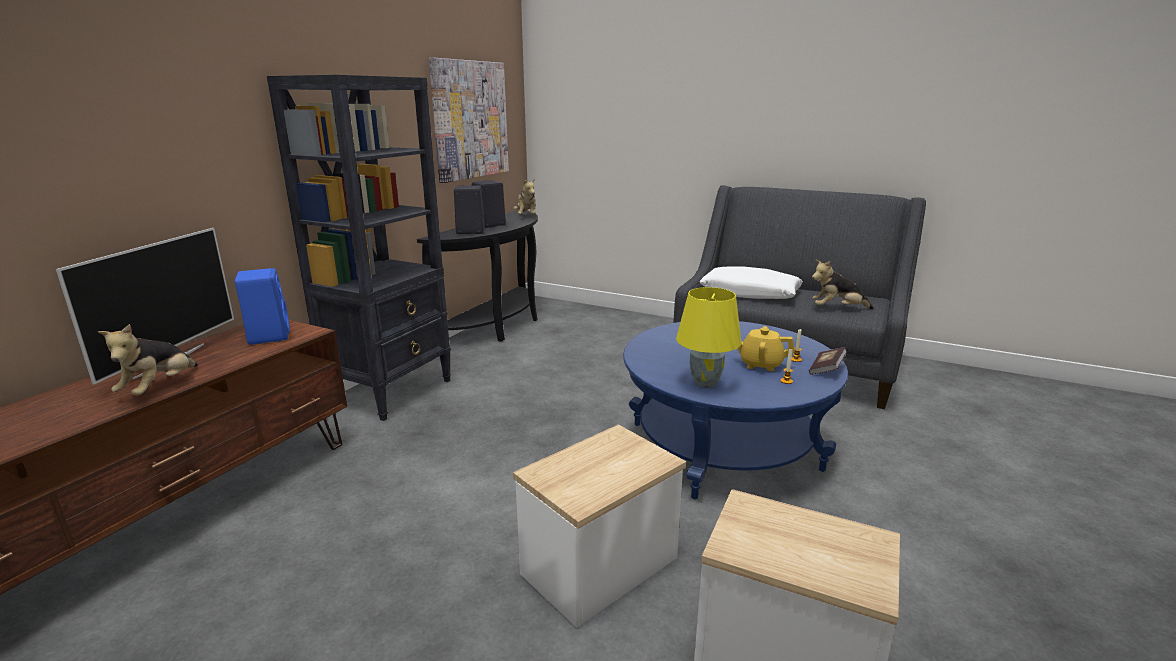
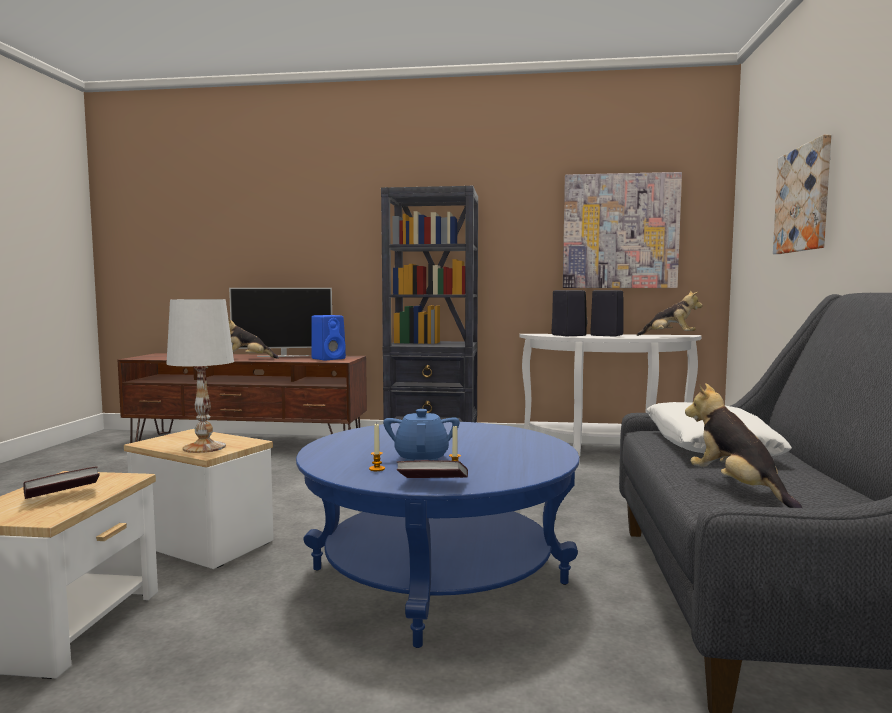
camera: 70 degrees right, 15 degrees down
(499, 327) = (608, 451): black console table -> white console table
(526, 216) = (669, 336): plush toy -> plush toy turned 120 degrees counterclockwise
(630, 461) = (205, 447): none -> white table lamp
(652, 112) = (803, 199): none -> picture
(705, 383) = (351, 444): yellow table lamp -> none
(760, 364) = (421, 459): yellow teapot -> blue teapot
(810, 538) = (62, 496): none -> book

